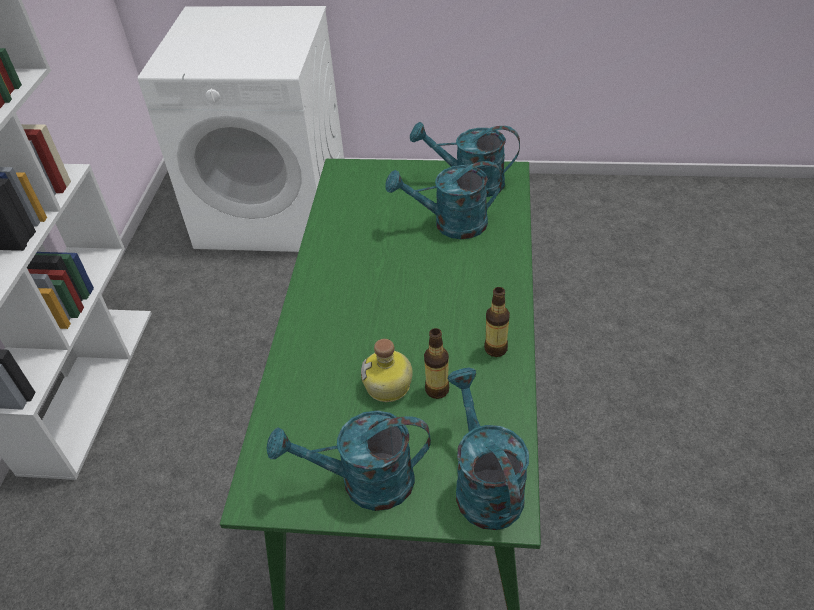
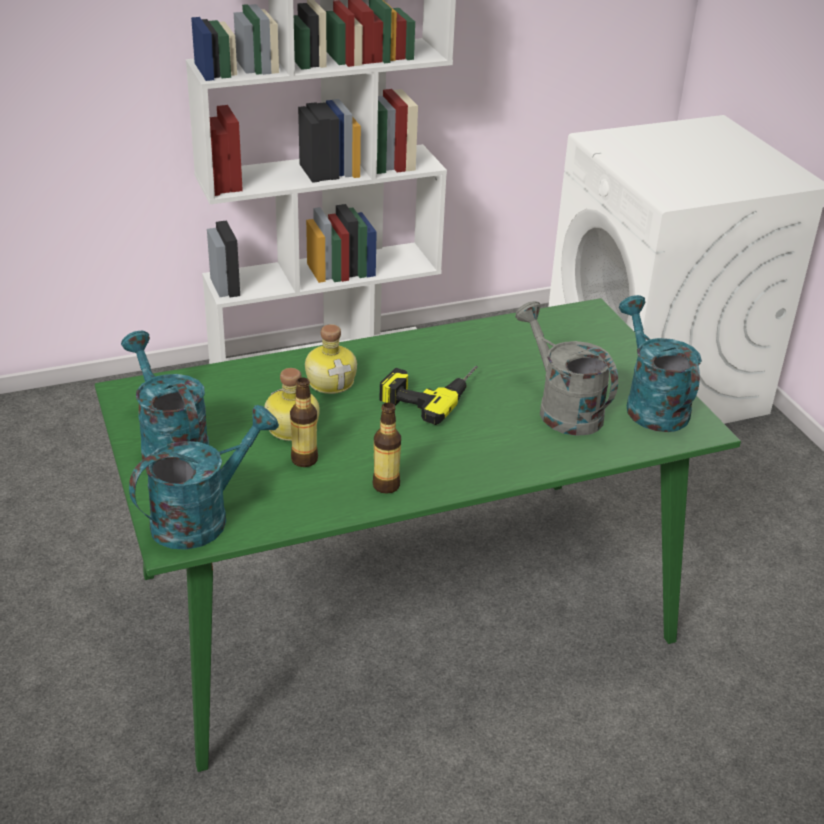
camera: 60 degrees right, 10 degrees down
(336, 340) = (331, 381): none -> bottle
(388, 286) = (429, 392): none -> power drill
(450, 224) = (562, 408): turquoise watering can -> grey watering can

